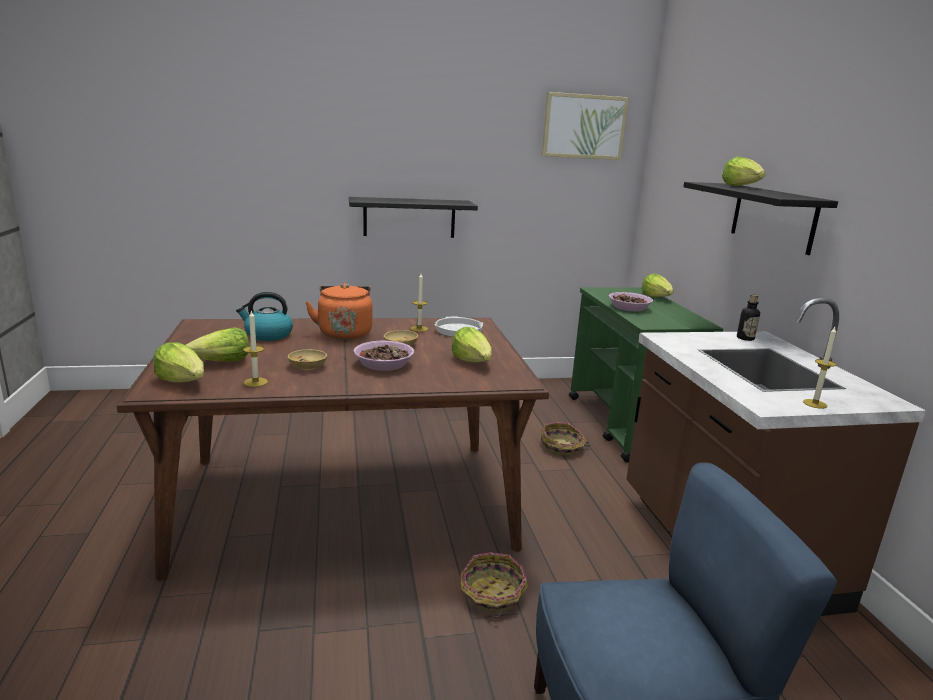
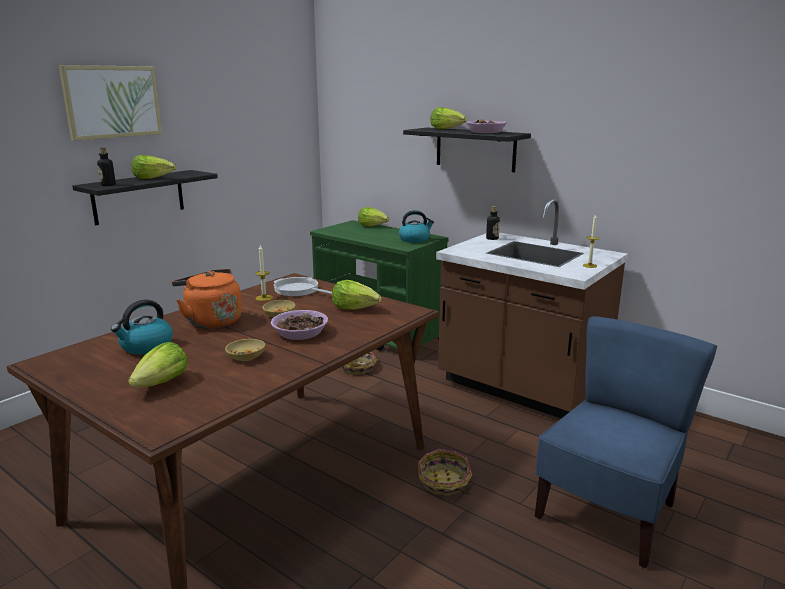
camera: 40 degrees left, 0 degrees up
(183, 381) = (166, 411): lettuce -> lettuce (153, 178)
(255, 382) = (234, 385): candle -> none
(369, 200) = (108, 185): none -> bottle
(584, 126) = (272, 88): picture -> picture (112, 101)
(629, 308) = (371, 238): bowl -> bowl (485, 132)
(675, 320) = (415, 239): none -> kettle

